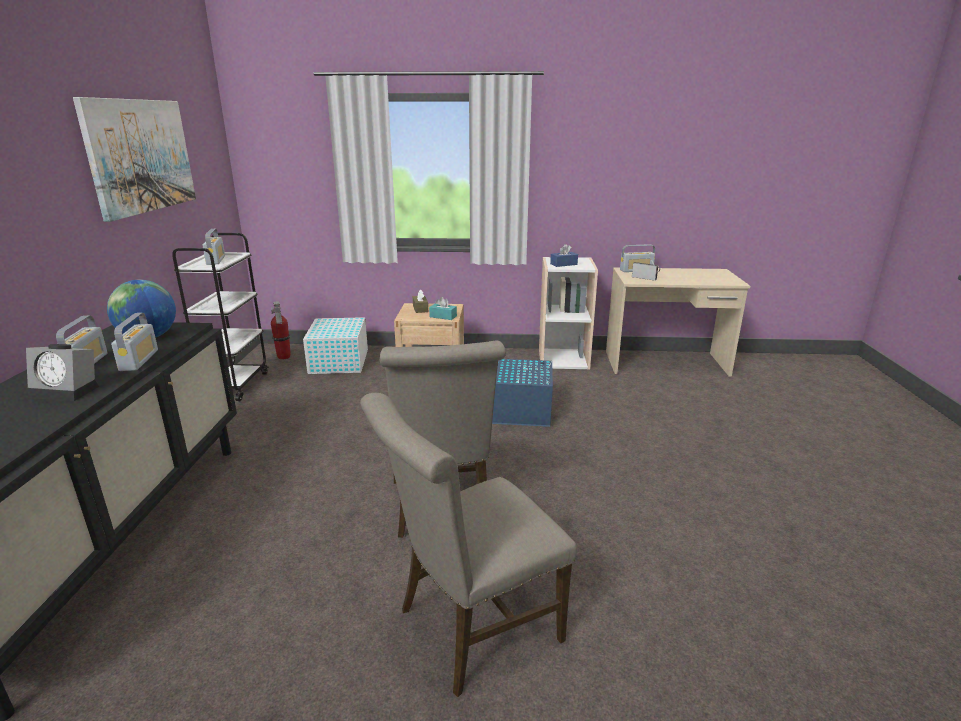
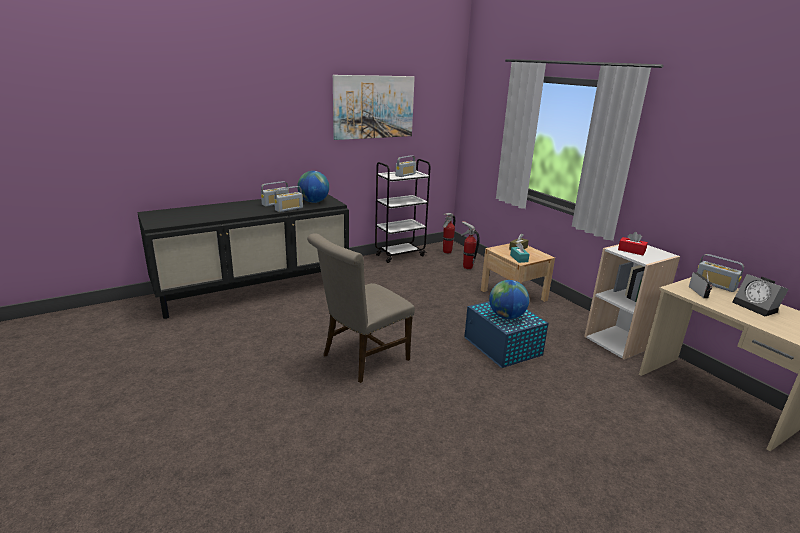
camera: 55 degrees right, 0 degrees up
(68, 390) = (250, 210): alarm clock -> alarm clock (757, 307)
(338, 362) = (467, 267): white storage box -> fire extinguisher
(470, 628) = (273, 404): beige chair -> none
(520, 373) = (506, 316): none -> globe
(563, 264) = (631, 251): blue tissue box -> red tissue box

